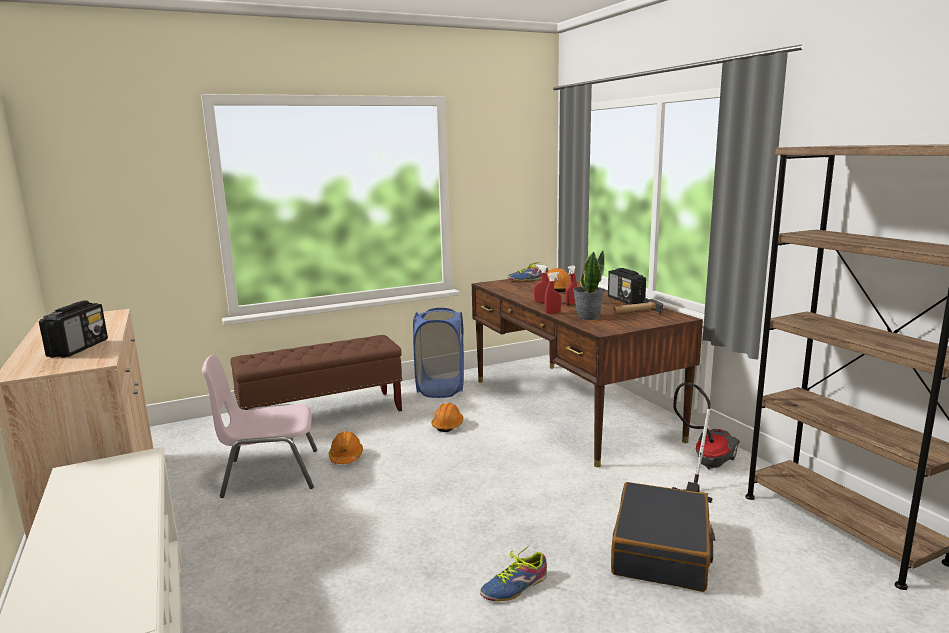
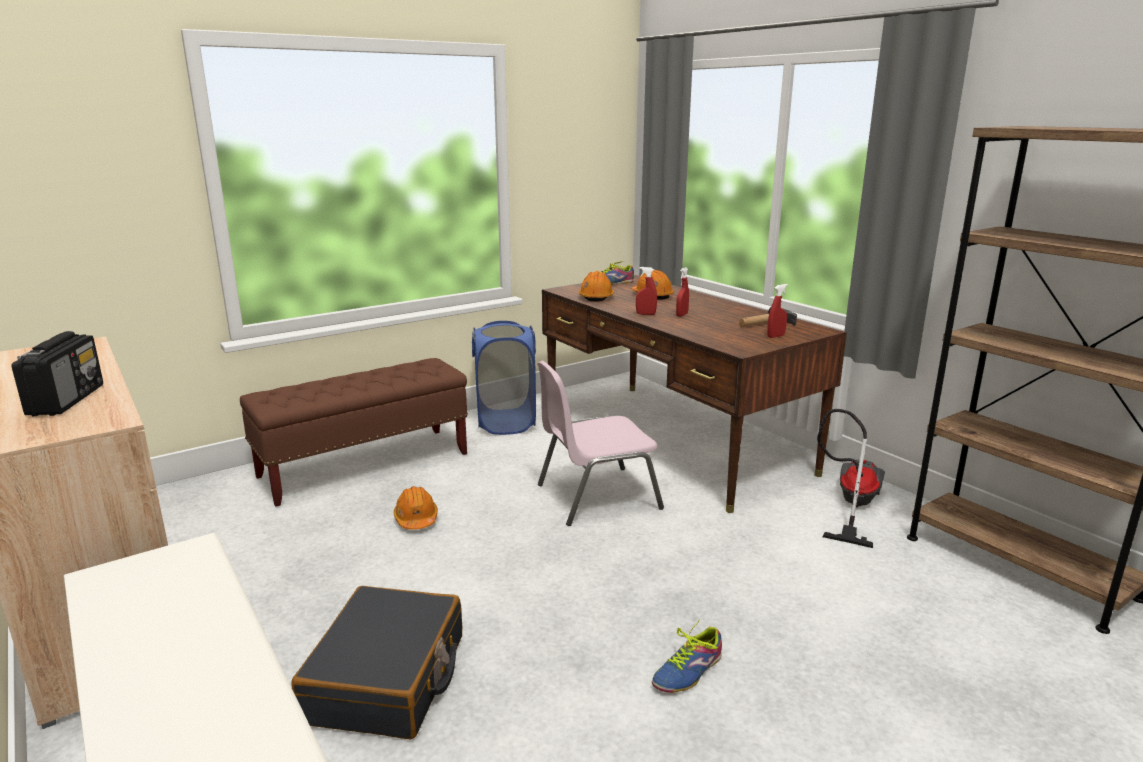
camera: 10 degrees left, 5 degrees up
(269, 473) = (321, 548): pink chair -> pink chair (595, 496)
(448, 425) = (532, 469): orange hard hat -> orange hard hat (596, 297)
(552, 312) = (666, 327): red spray bottle -> red spray bottle (776, 336)
(588, 317) = (712, 332): potted plant -> none
(626, 300) = (744, 309): radio -> none
(661, 550) = (839, 610): black suitcase -> black suitcase (388, 679)

